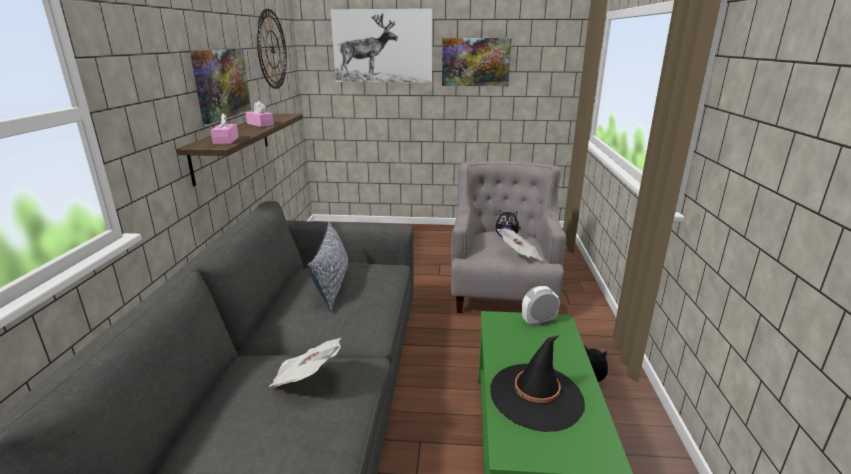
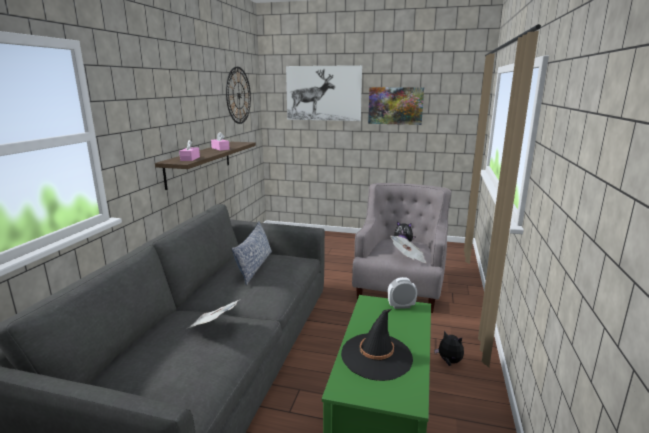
camera: 10 degrees right, 5 degrees down
(221, 83) = (194, 119): picture -> none

